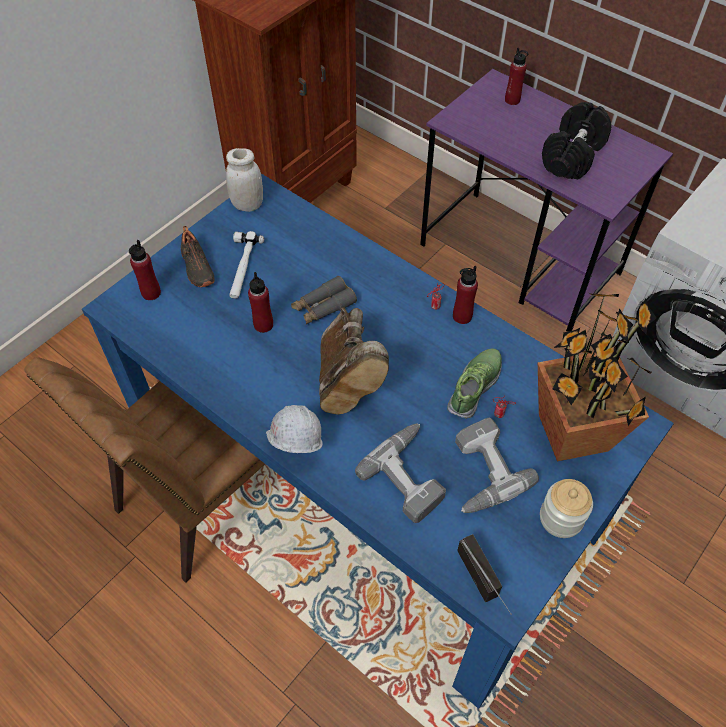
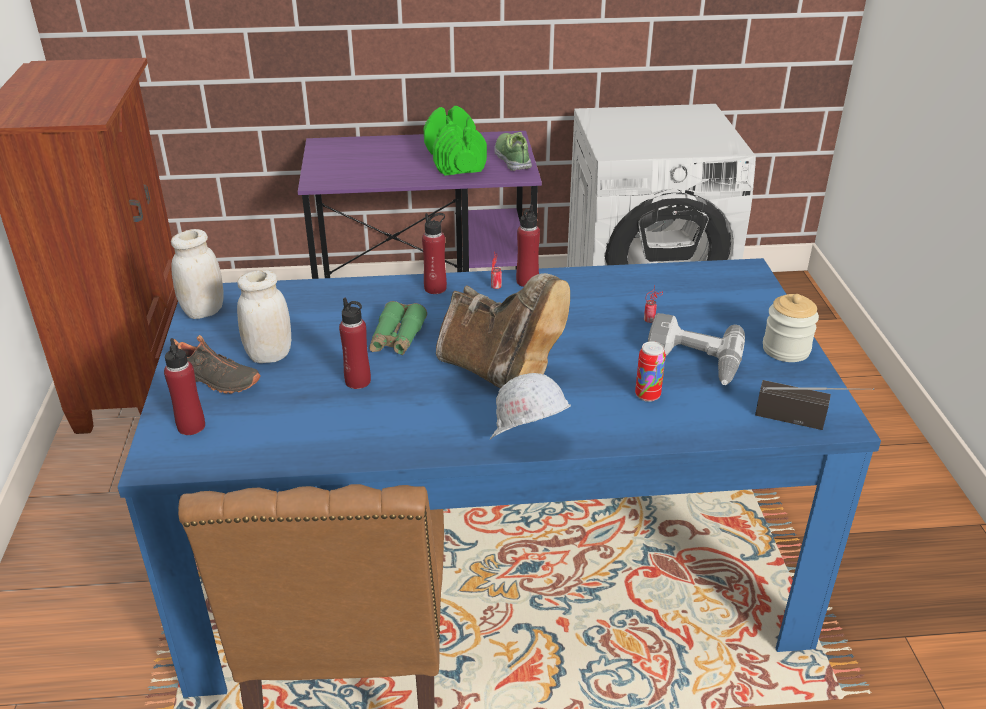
camera: 45 degrees left, 20 degrees down
(242, 267) = (269, 355): hammer -> white jar
(323, 306) = (397, 338): grey binoculars -> green binoculars
(411, 475) = (647, 395): power drill -> can
(475, 387) = (606, 316): shoe -> shoe (513, 158)
(512, 100) = (354, 149): red bottle -> red bottle (435, 288)
(572, 155) = (454, 160): black dumbbell -> green dumbbell
(572, 434) = (714, 301): potted plant -> none

